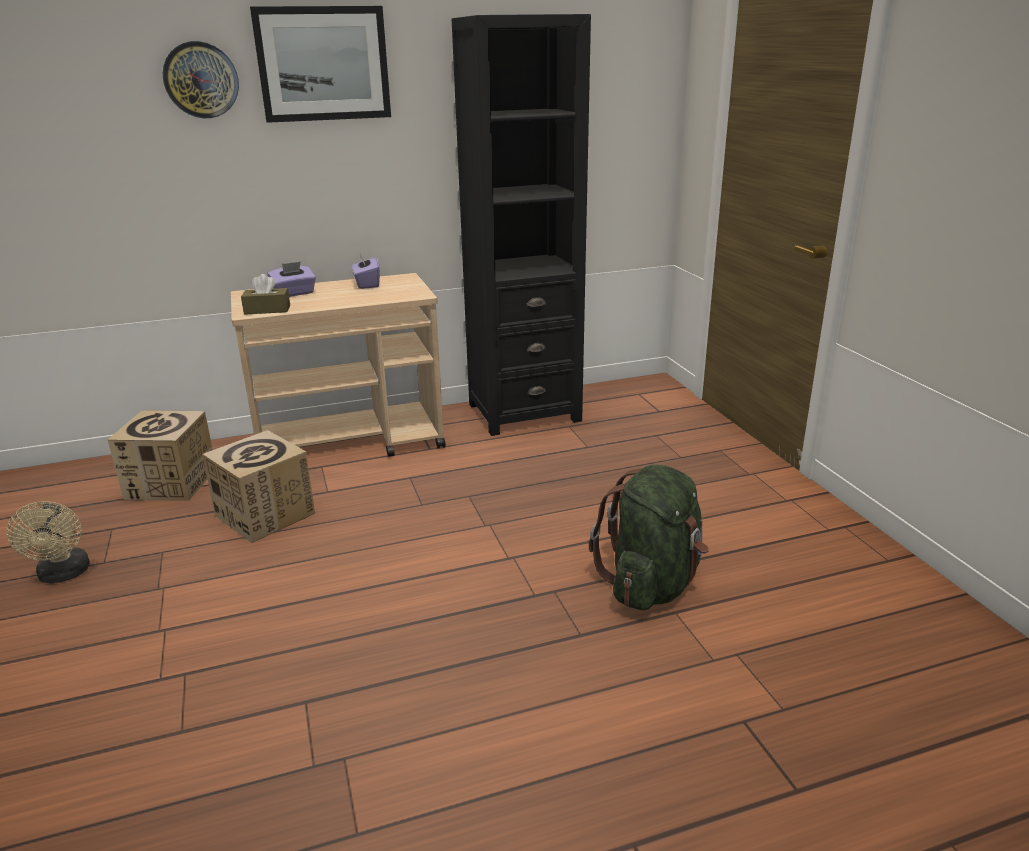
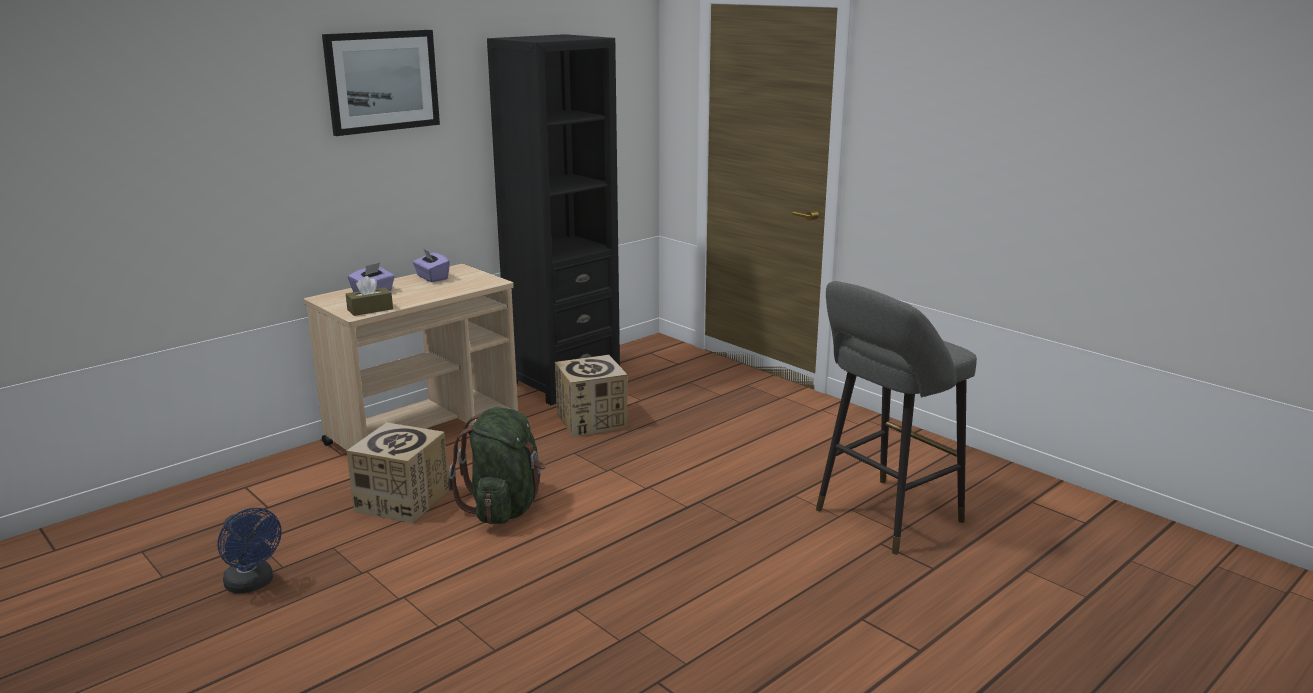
camera: 25 degrees left, 5 degrees down
(63, 575) = (253, 584): beige fan -> blue fan
(171, 483) = (276, 496): cardboard box -> cardboard box (591, 420)
(201, 80) = (278, 101): wall clock -> none
(651, 584) = (765, 482): green backpack -> green backpack (504, 508)
(773, 680) = (883, 518): none -> grey stool

